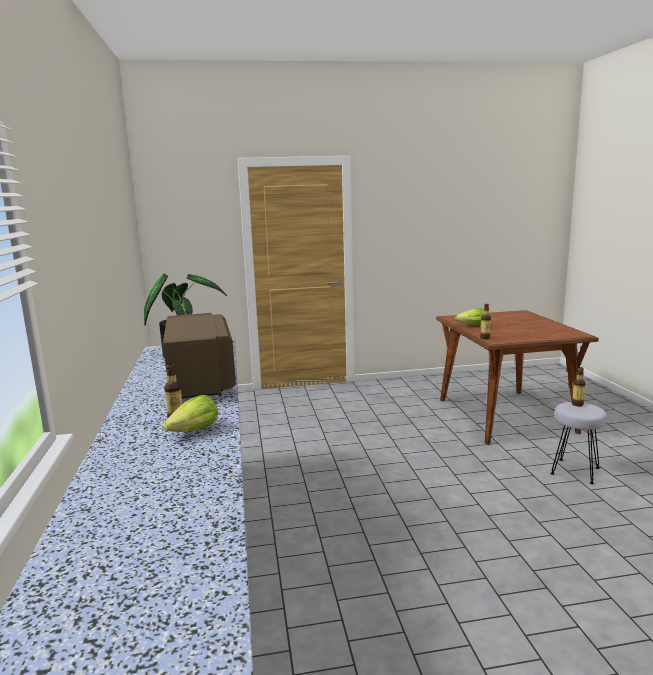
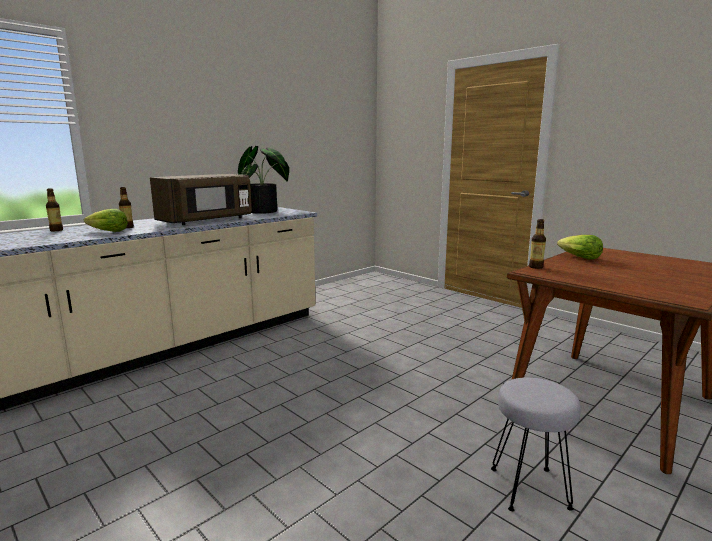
camera: 55 degrees right, 0 degrees up
(577, 404) = (550, 388): bottle -> bottle (56, 230)

